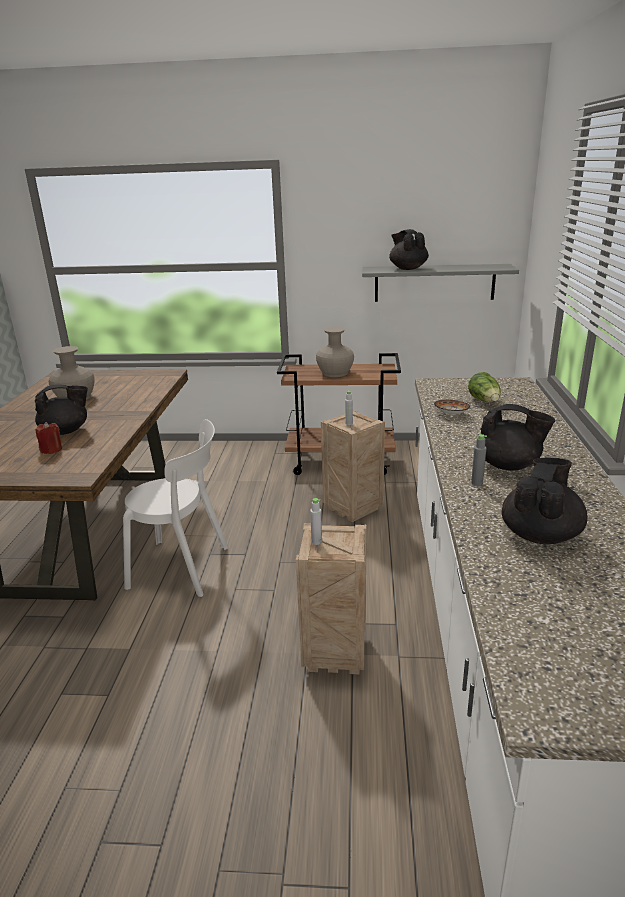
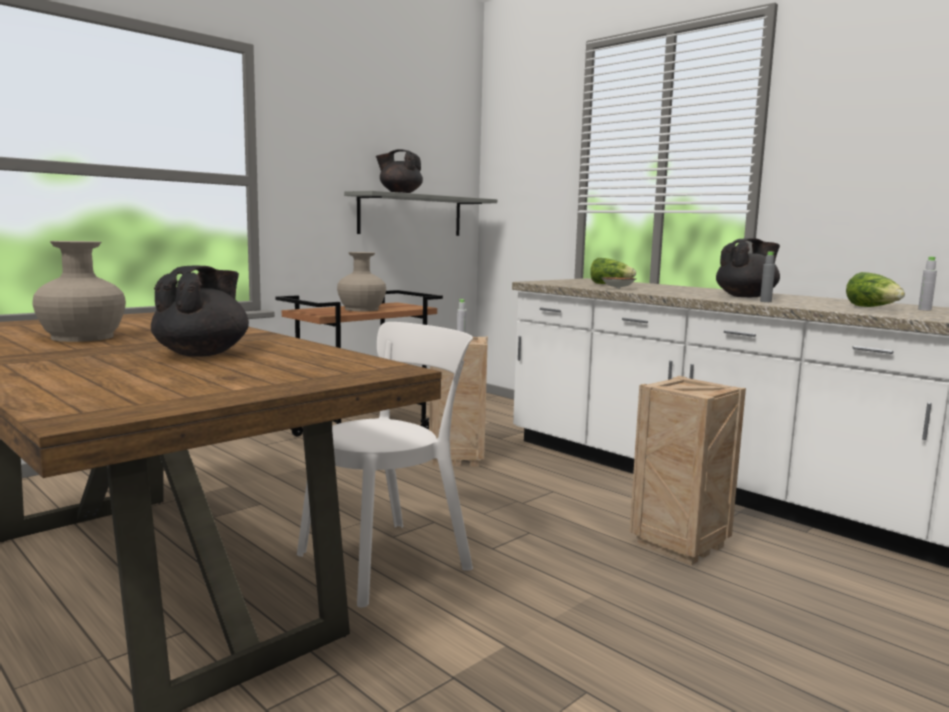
camera: 50 degrees left, 15 degrees down
(51, 450) = (251, 365): red candle -> none
(316, 542) = (685, 389): grey bottle -> grey bottle (924, 309)
(540, 534) = (873, 308): black teapot -> lettuce

